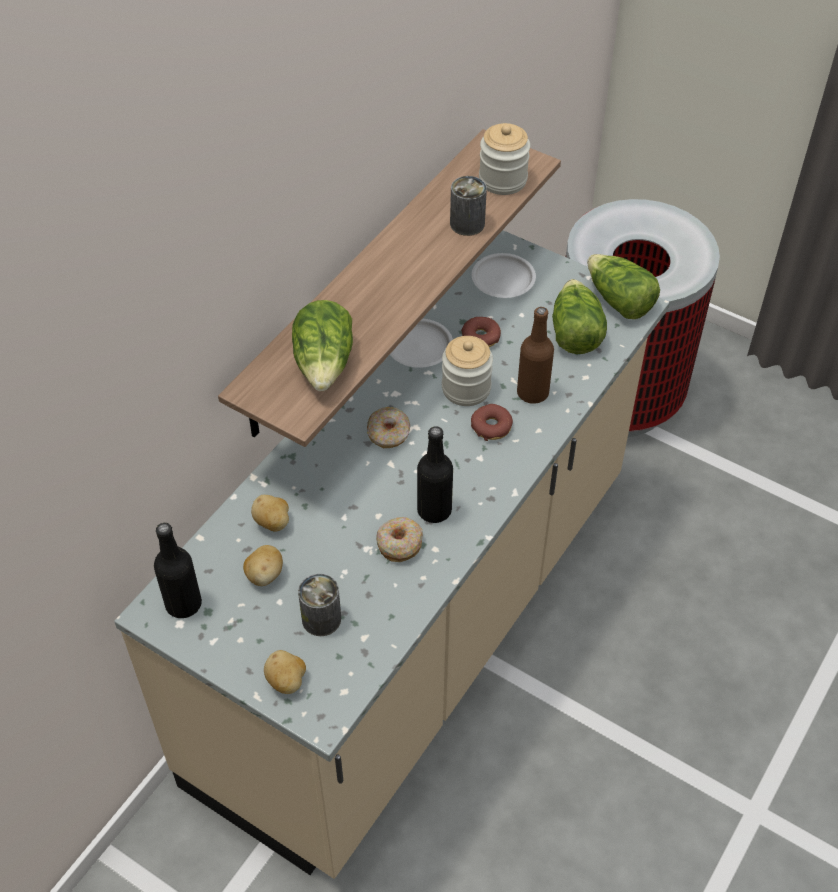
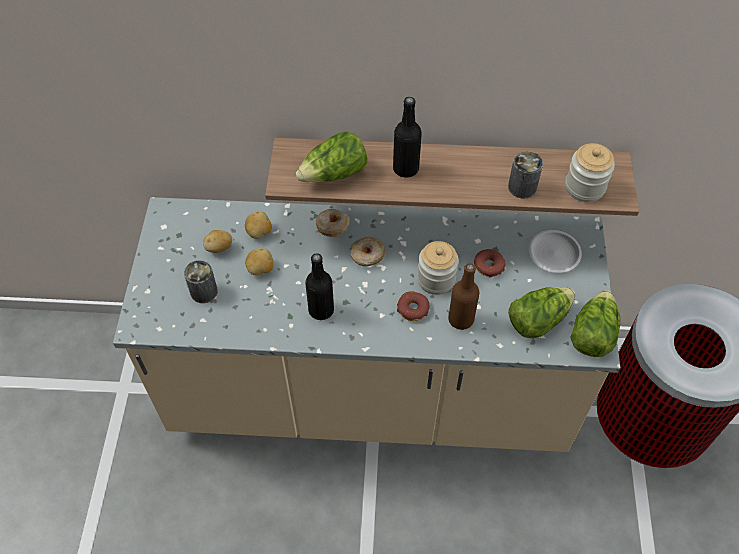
camera: 60 degrees right, 5 degrees up
(183, 604) = (177, 221): black bottle -> black bottle (405, 168)
(287, 681) = (151, 296): potato -> potato (261, 269)
(399, 544) = (283, 304): donut -> donut (333, 226)
(419, 346) = (453, 236): white plate -> none

